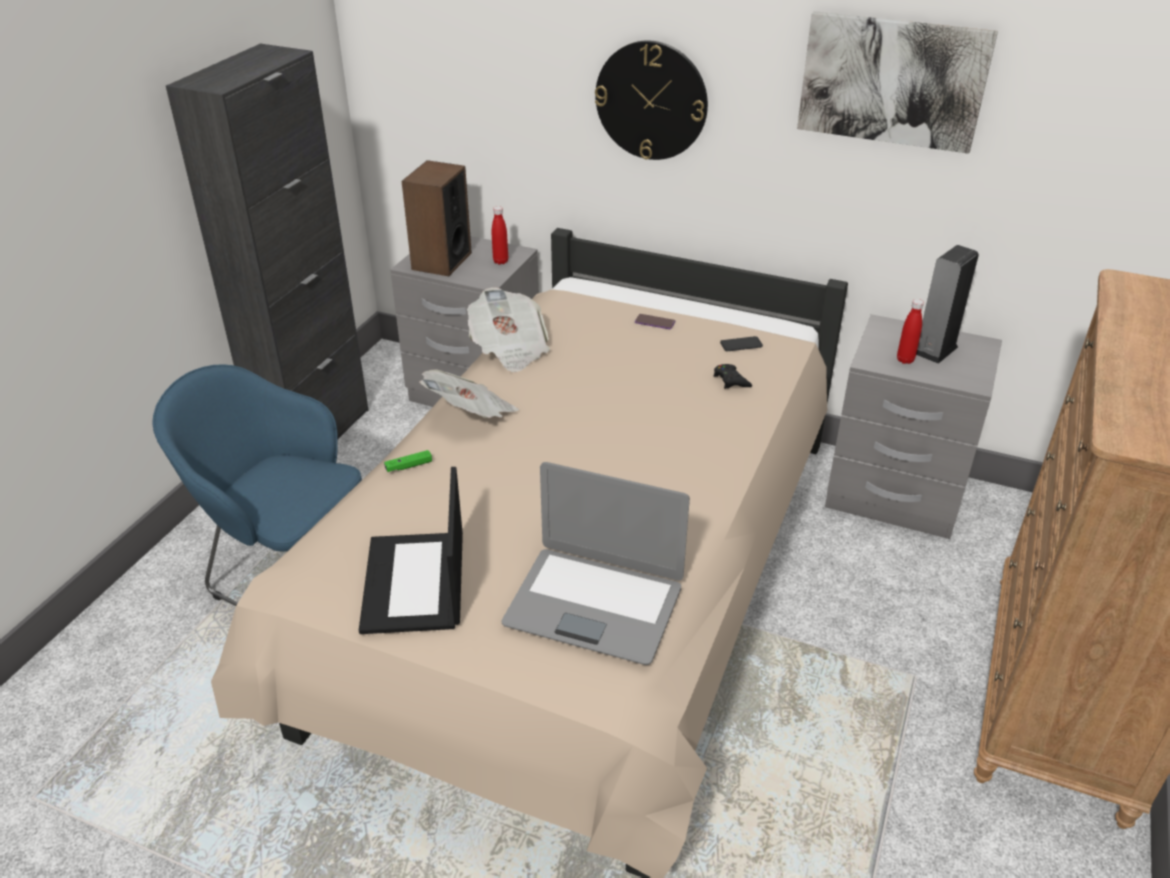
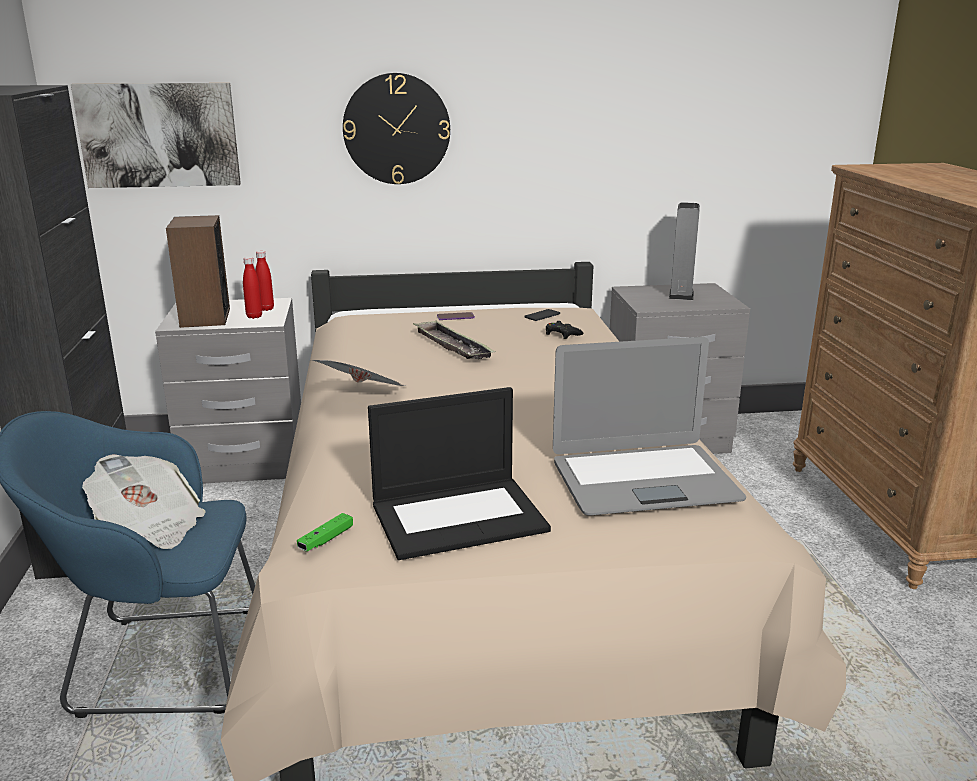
camera: 30 degrees left, 15 degrees down
(408, 466) = (343, 443): green game controller -> green game controller (326, 539)
(415, 584) = (460, 516): laptop -> laptop turned 75 degrees counterclockwise
(509, 349) = (345, 354): newspaper -> newspaper (150, 526)
(609, 367) = (452, 346): none -> tray
(892, 81) = (602, 81): picture -> picture (159, 135)
(905, 360) = (669, 302): red bottle -> red bottle (254, 316)

